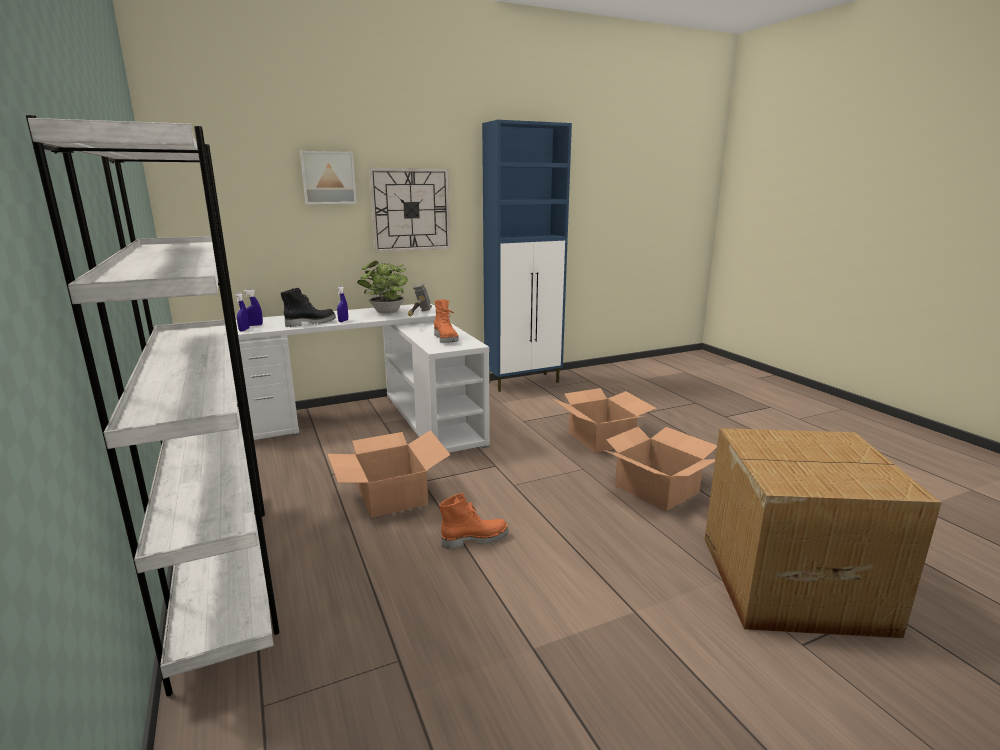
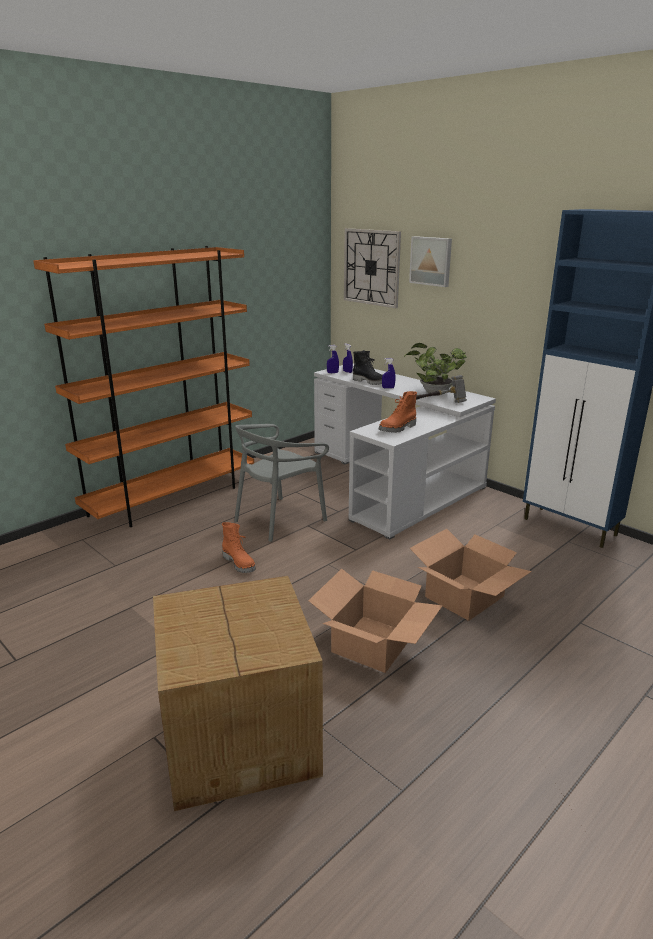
camera: 70 degrees right, 5 degrees up
(224, 575) = (172, 498): white bookcase -> orange bookcase
(391, 496) = (279, 519): cardboard box -> grey chair
(411, 210) = (494, 300): wall clock -> wall clock (371, 267)

